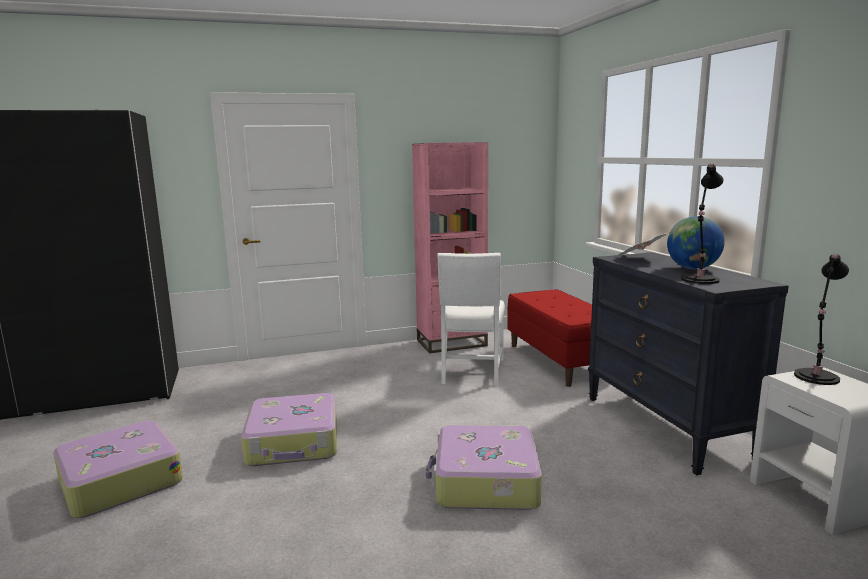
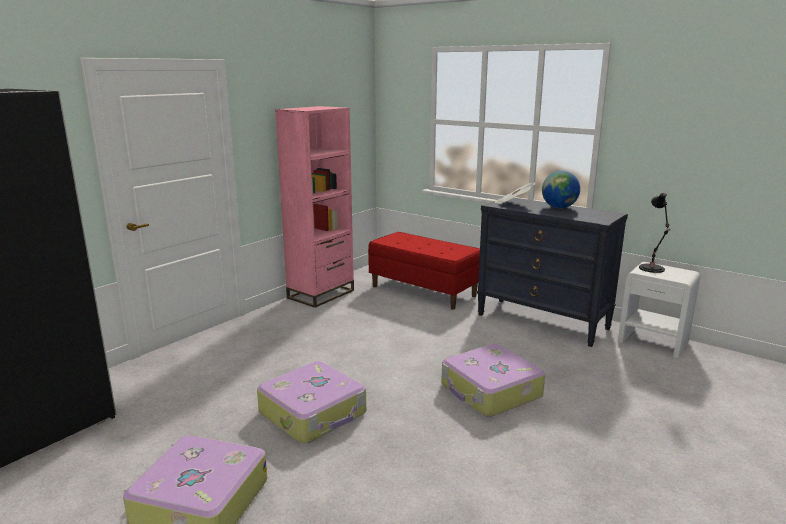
camera: 35 degrees left, 5 degrees up
(471, 372) = (371, 315): white chair -> none
(699, 280) = (582, 217): black table lamp -> none

